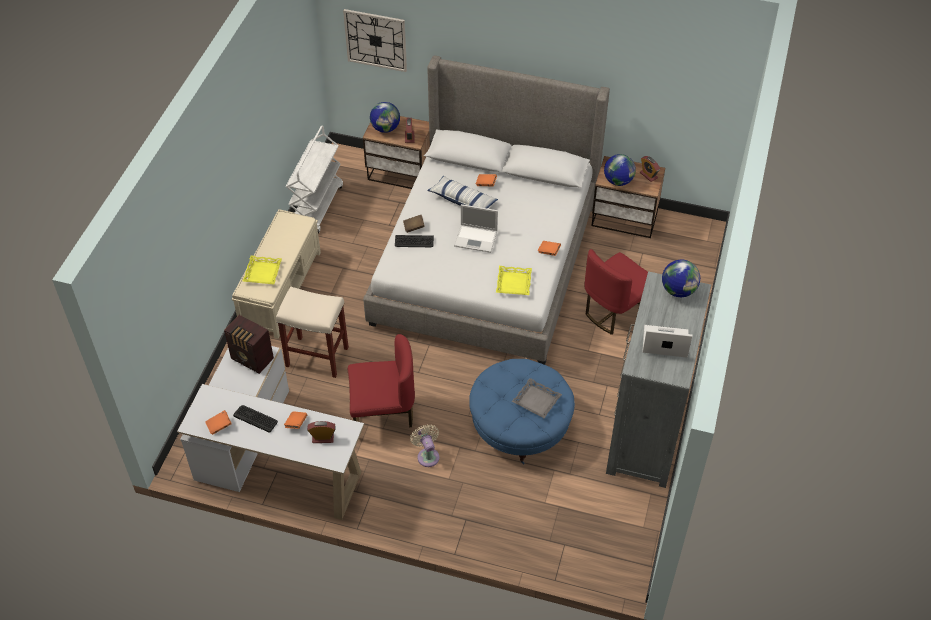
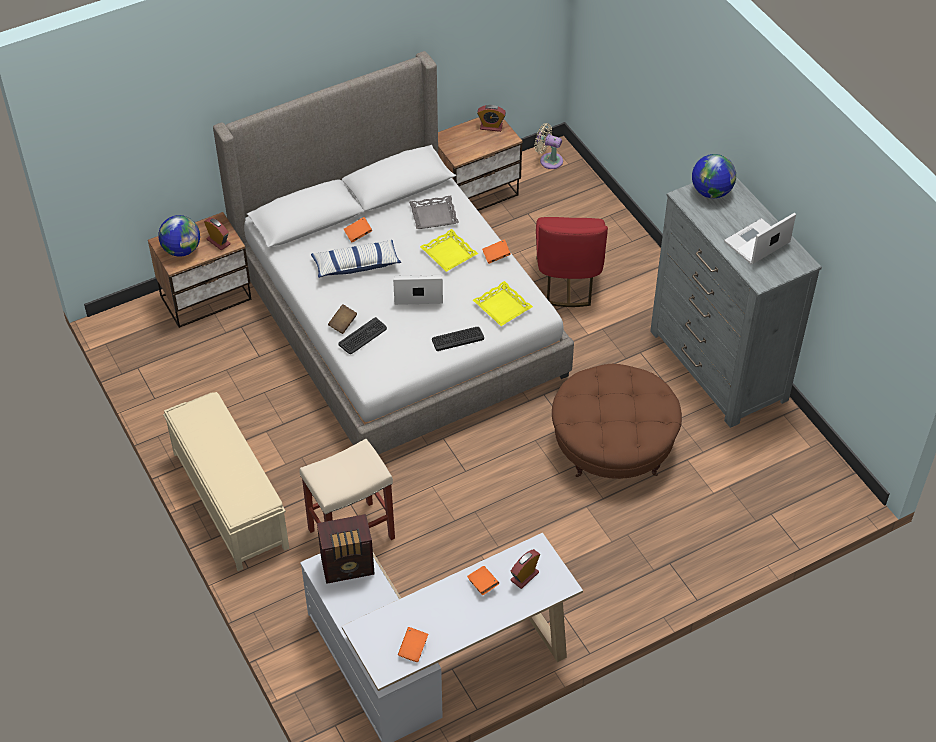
camera: 45 degrees left, 0 degrees up
(255, 418) = (439, 612): keyboard -> keyboard (457, 339)
(263, 273) = (233, 483): yellow tray -> yellow tray (449, 254)
(317, 206) = (158, 391): white cart -> none
(376, 40) = (131, 147): wall clock -> none
(382, 414) = (482, 534): red chair -> none
(427, 455) = (568, 537): beige fan -> beige fan (549, 160)
(476, 238) = (417, 291): laptop -> laptop turned 150 degrees counterclockwise
(520, 425) = (613, 445): blue ottoman -> brown ottoman
(536, 401) = (634, 401): grey tray -> grey tray (434, 216)
(618, 181) = (471, 150): globe -> none

